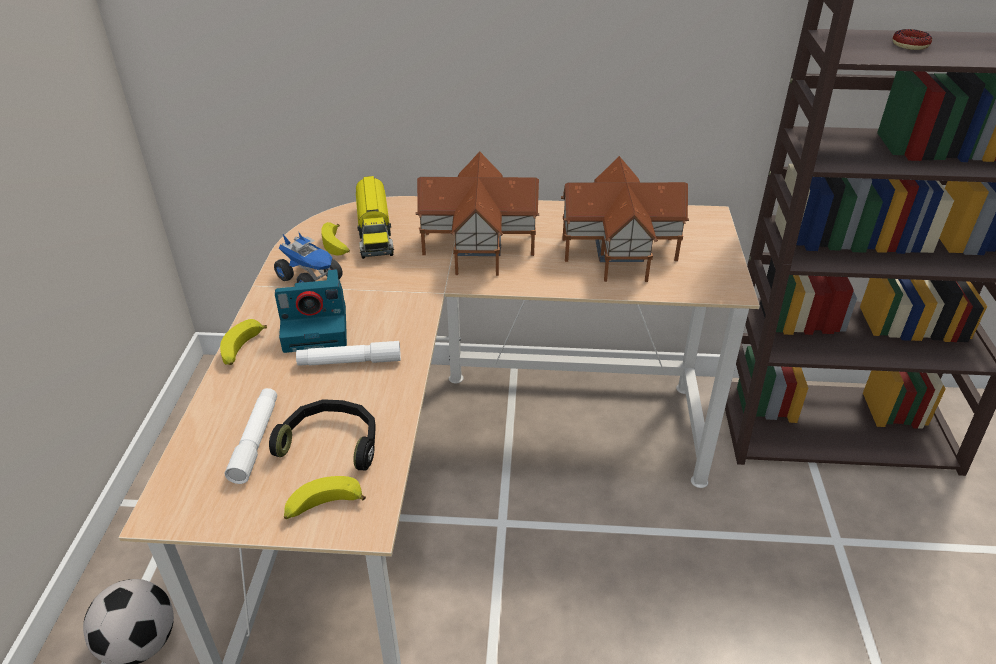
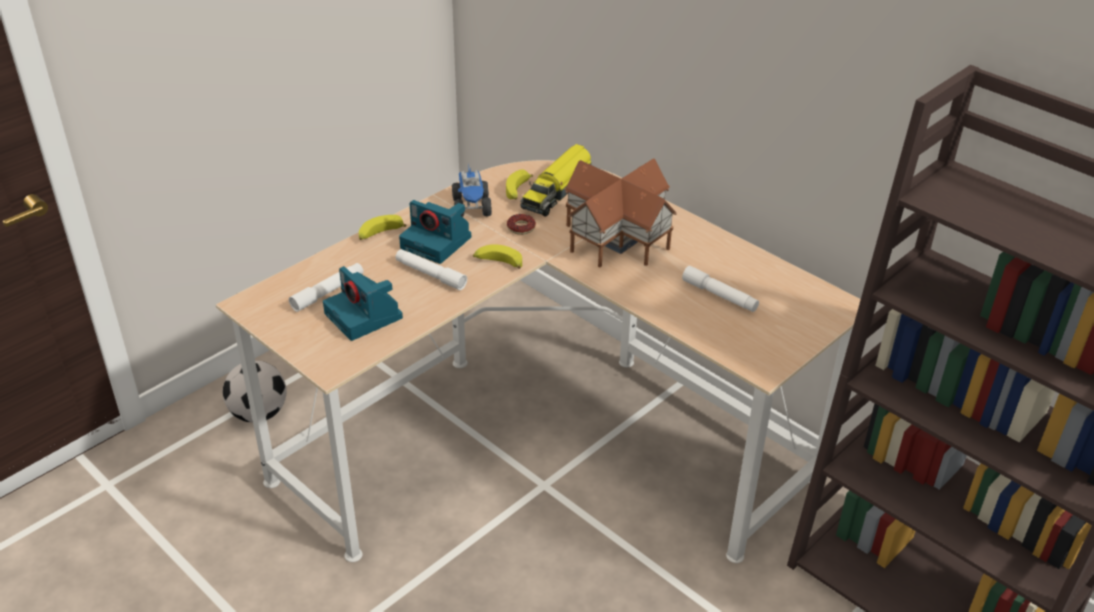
camera: 40 degrees right, 0 degrees up
(323, 507) = (320, 348): banana -> banana (498, 263)
(332, 442) = (365, 316): black headphones -> camera
(620, 251) = (719, 295): toy house -> white flashlight
(910, 45) = (1009, 211): donut -> donut (521, 228)

